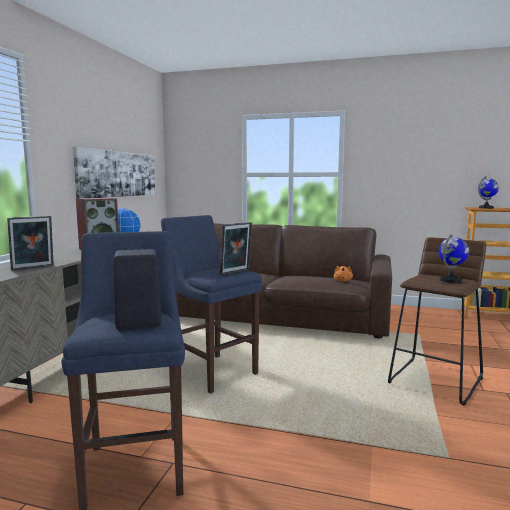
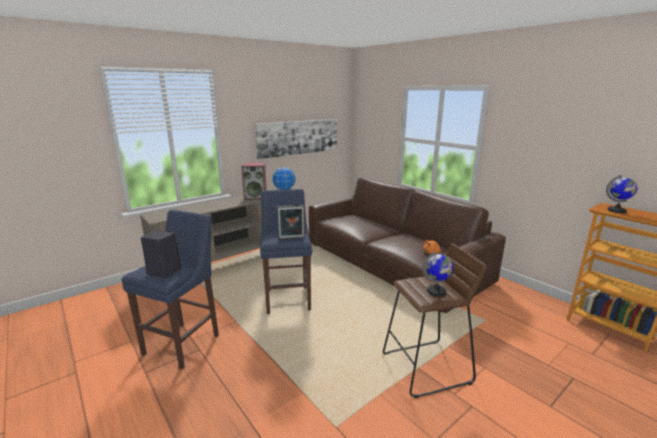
camera: 35 degrees right, 10 degrees up
(33, 268) = (193, 212): picture frame -> none

